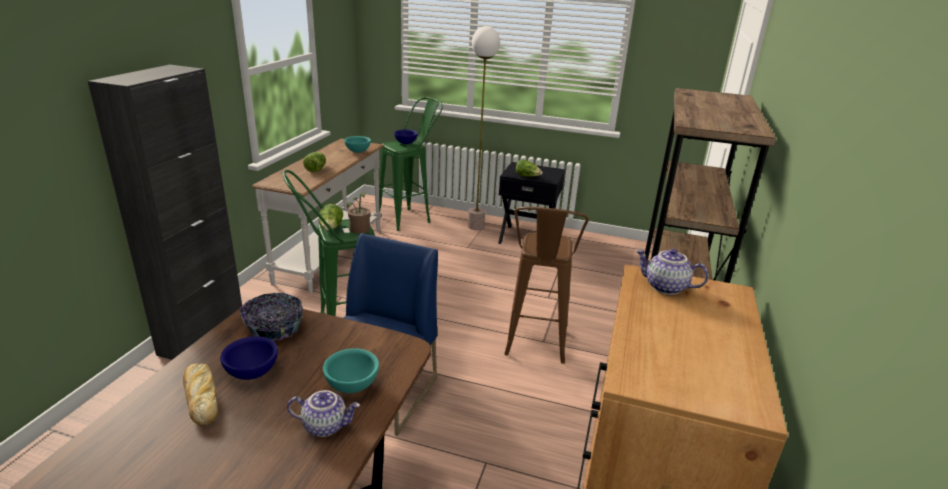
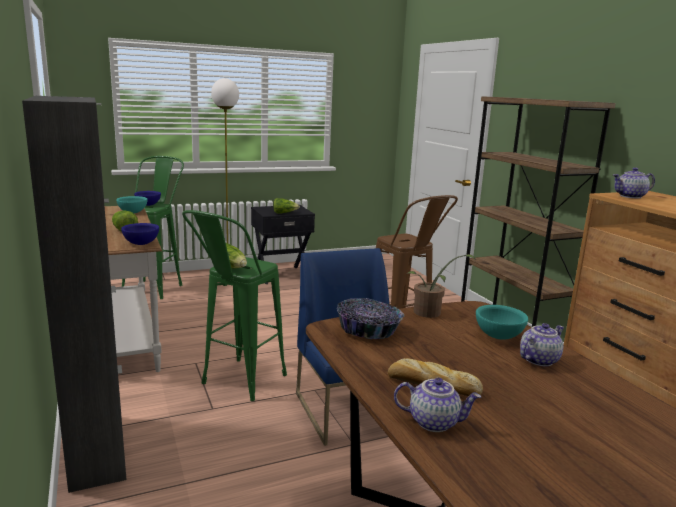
camera: 40 degrees left, 10 degrees down
(136, 424) = (434, 422): none -> teapot
(251, 372) = (424, 358): blue bowl -> blue bowl (140, 244)
(359, 230) = (259, 264): potted plant -> potted plant (430, 313)

